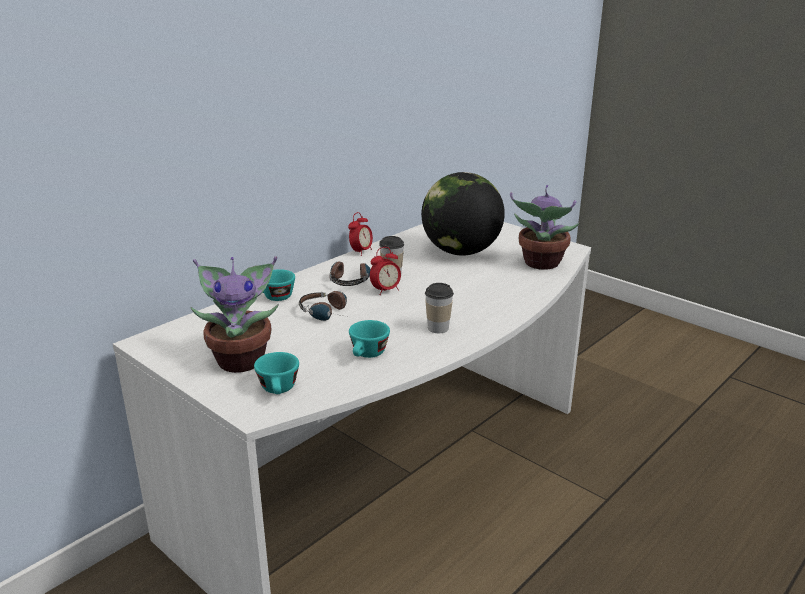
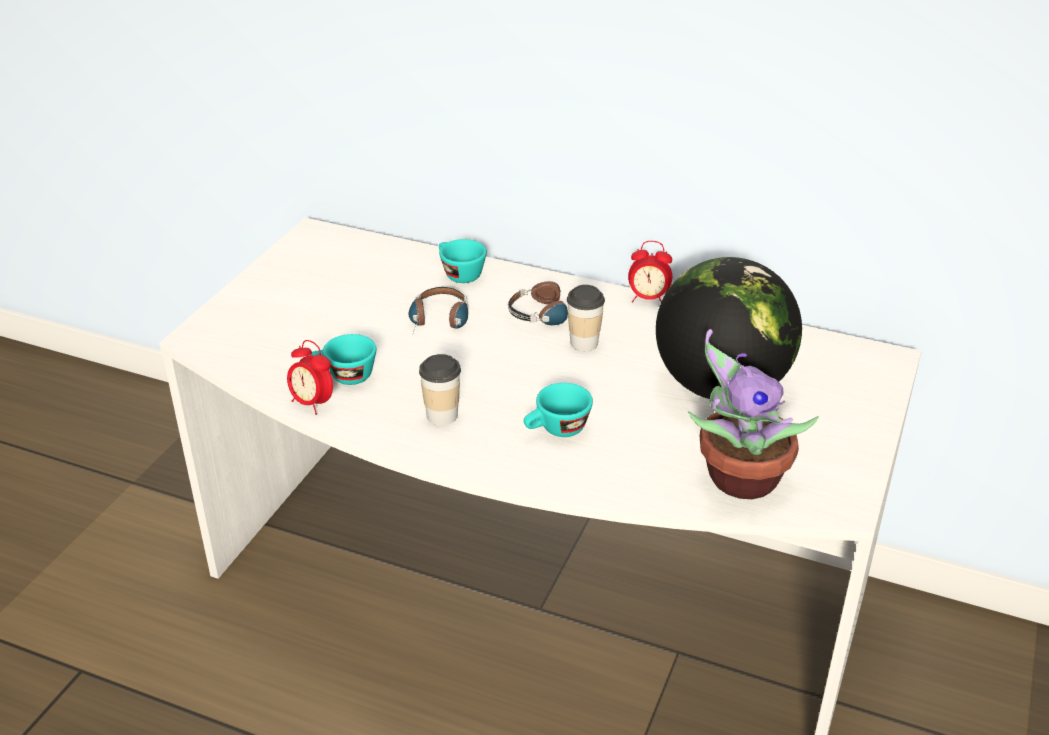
camera: 70 degrees right, 10 degrees up
(241, 359) = (300, 297): potted plant -> none
(279, 390) = (243, 338): turquoise cup -> turquoise cup (556, 430)
(386, 291) = (531, 349): alarm clock -> alarm clock (312, 403)

